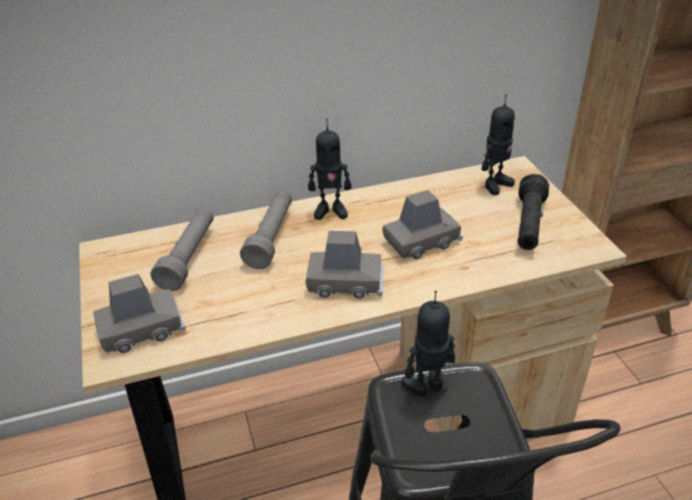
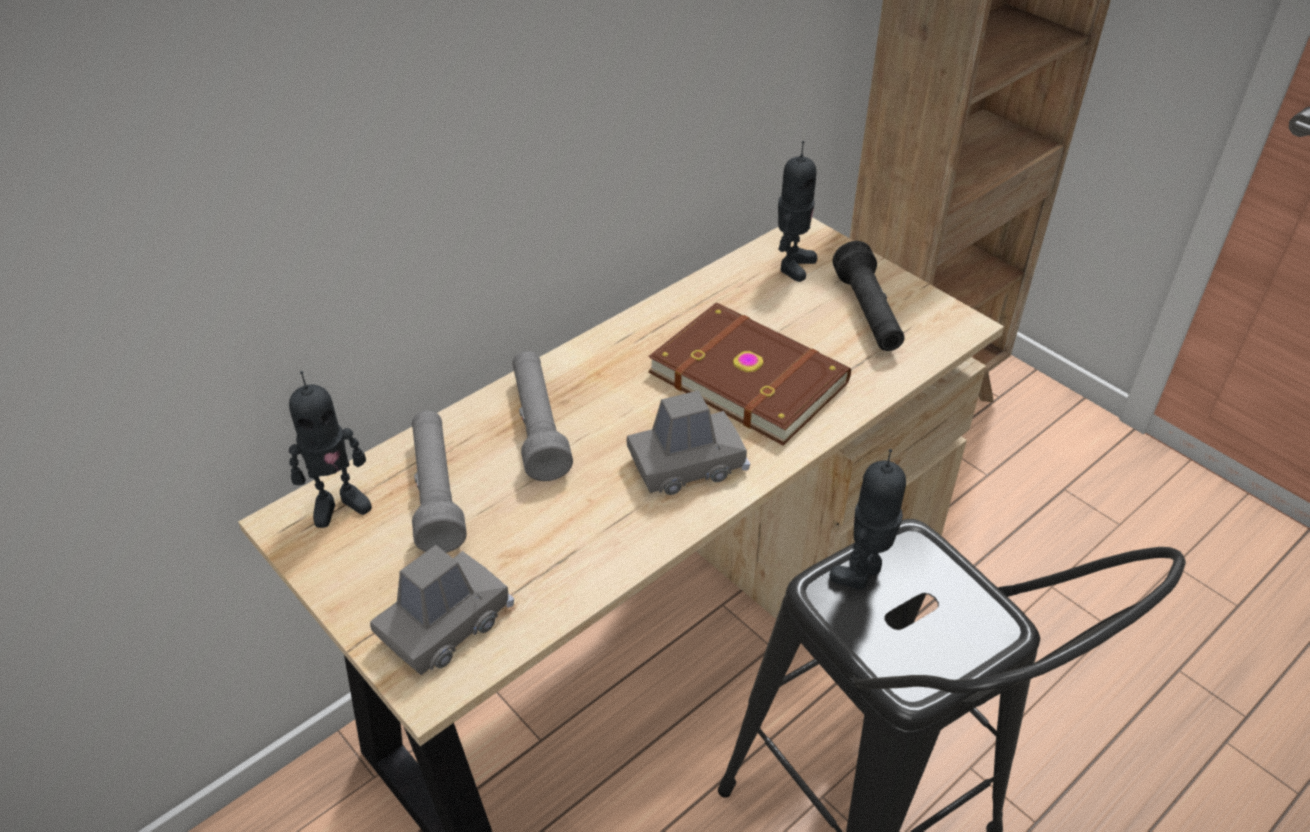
camera: 25 degrees left, 5 degrees up
(330, 211) = (596, 363): toy robot -> toy robot (339, 504)
(421, 241) = (749, 375): grey toy car -> brown book

